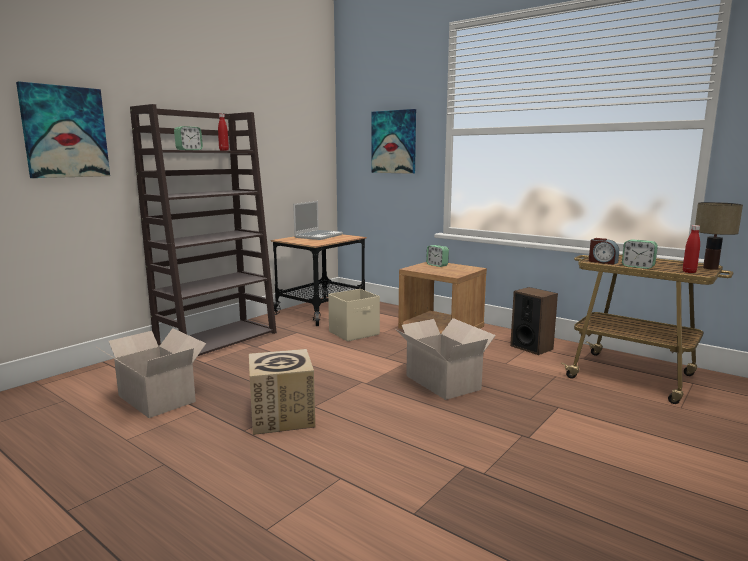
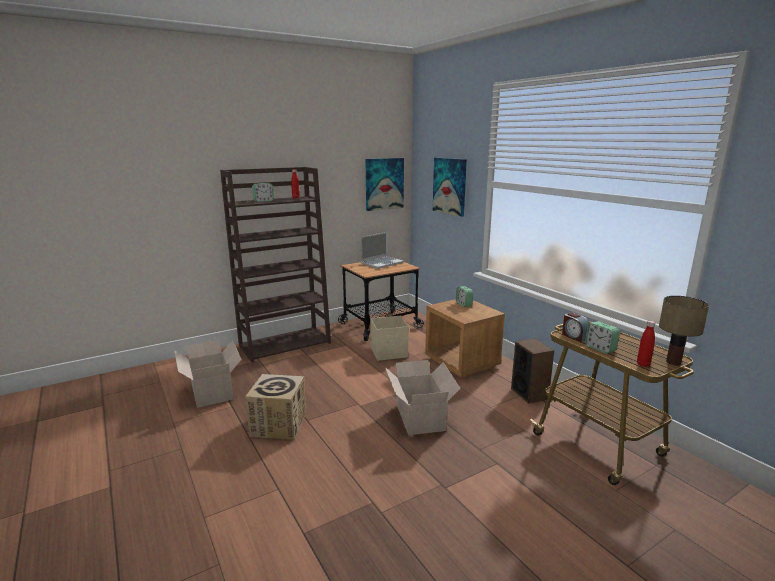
camera: 20 degrees right, 5 degrees up
(65, 132) = (172, 192): picture -> picture (384, 184)

